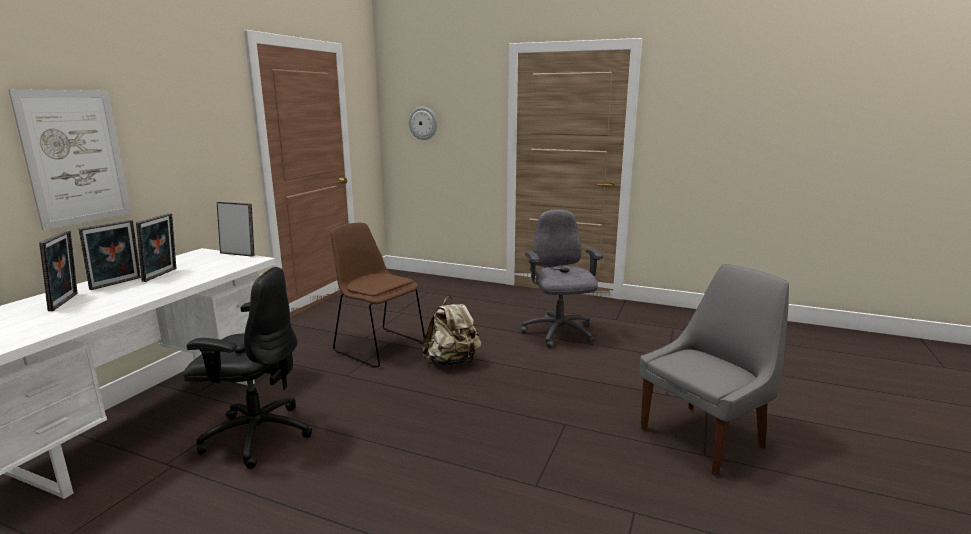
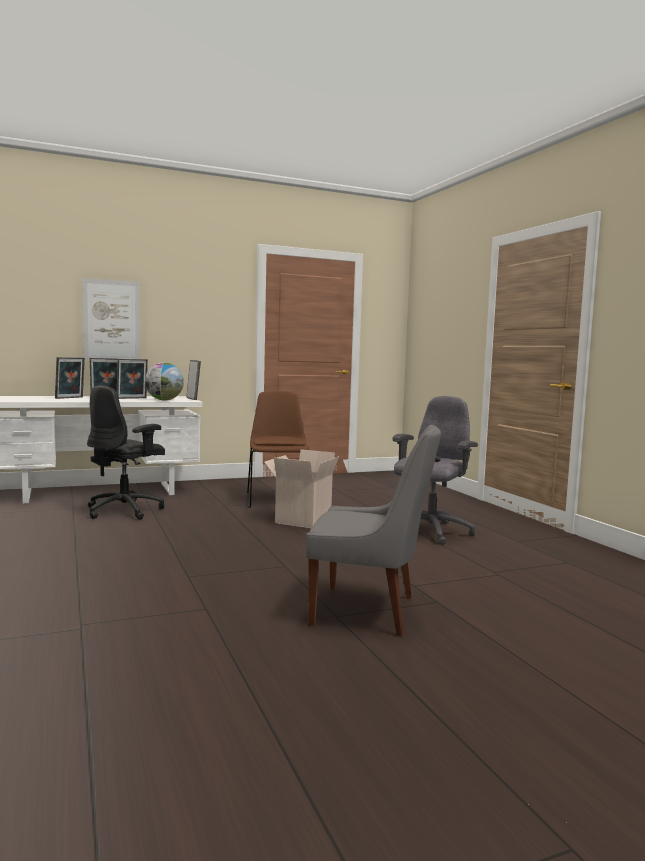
camera: 45 degrees right, 10 degrees down
(222, 267) = (164, 400): none -> globe
(256, 435) = (125, 511): black office chair -> black office chair turned 75 degrees clockwise
(423, 123) = (432, 324): wall clock -> none
(452, 362) = (302, 519): beige backpack -> cardboard box

